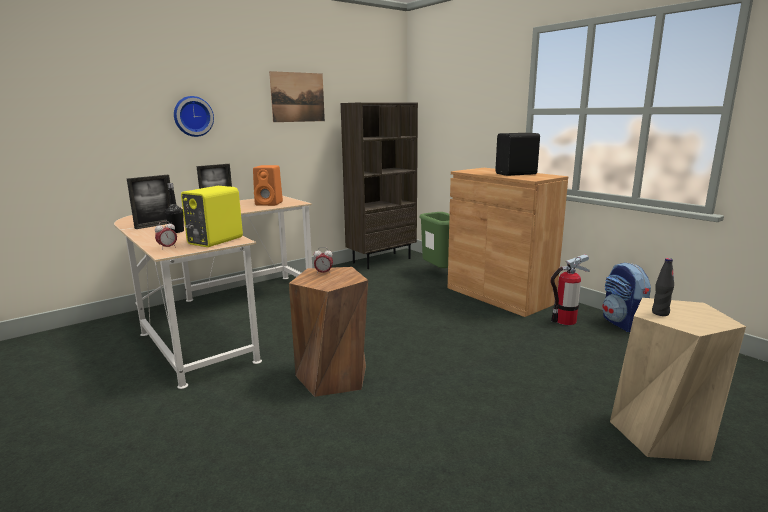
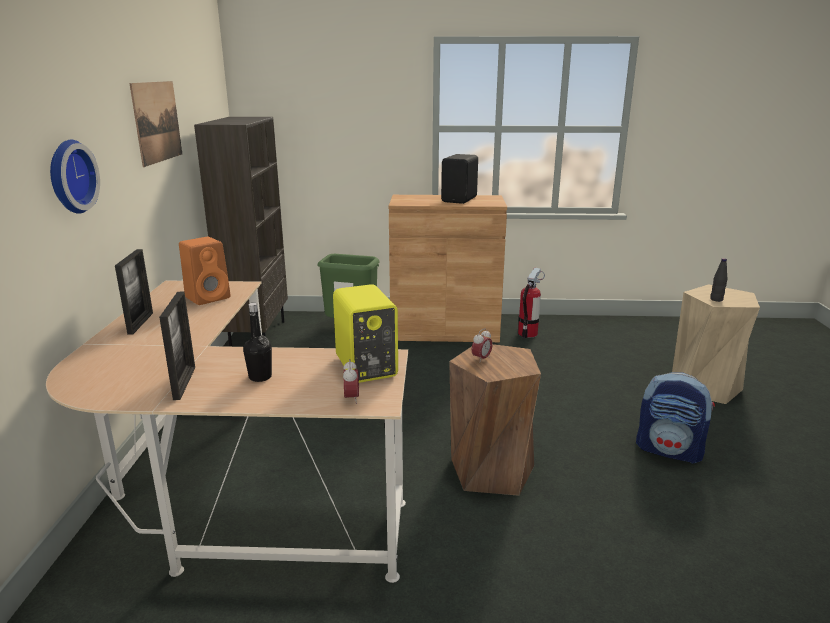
camera: 50 degrees left, 5 degrees up
(623, 324) = (560, 320): backpack -> backpack (669, 450)

